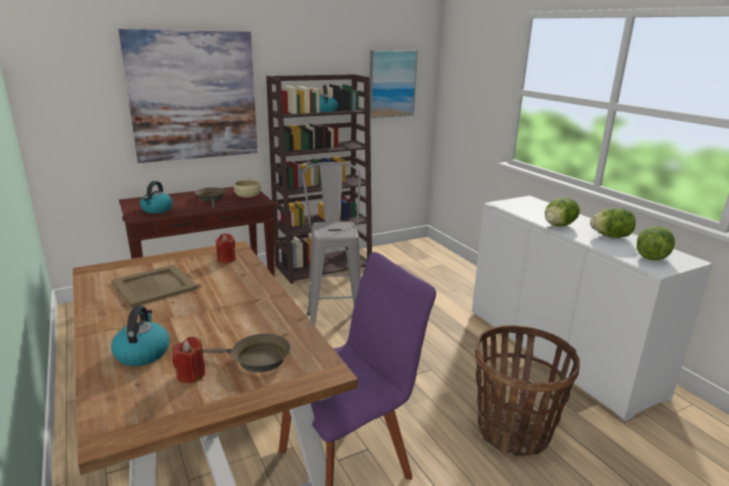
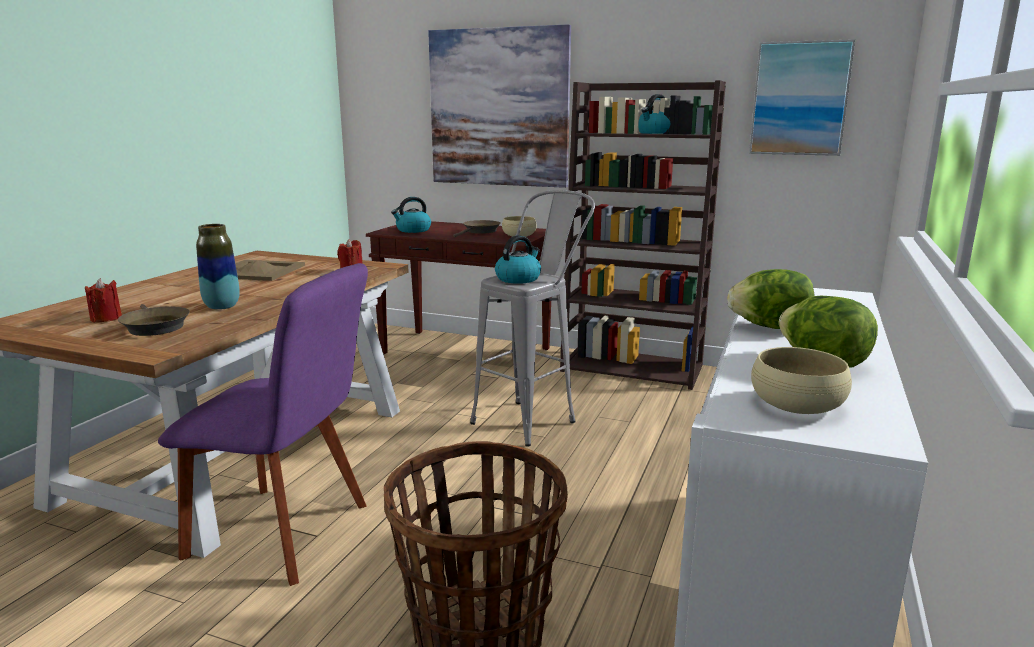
camera: 50 degrees right, 5 degrees down
(142, 353) = (131, 299): kettle -> kettle (518, 279)
(242, 323) = (222, 306): none -> vase
(651, 257) = (796, 404): lettuce -> beige bowl

